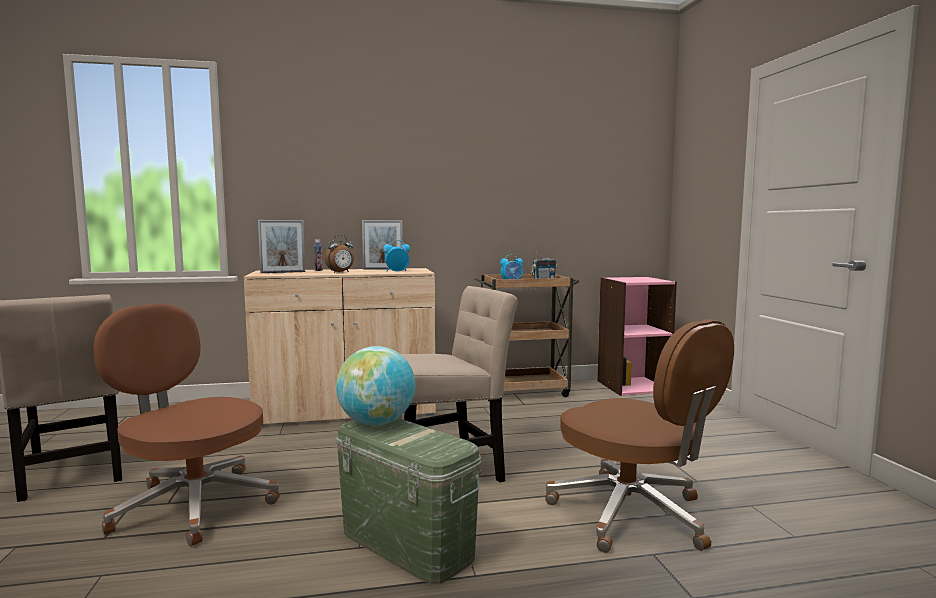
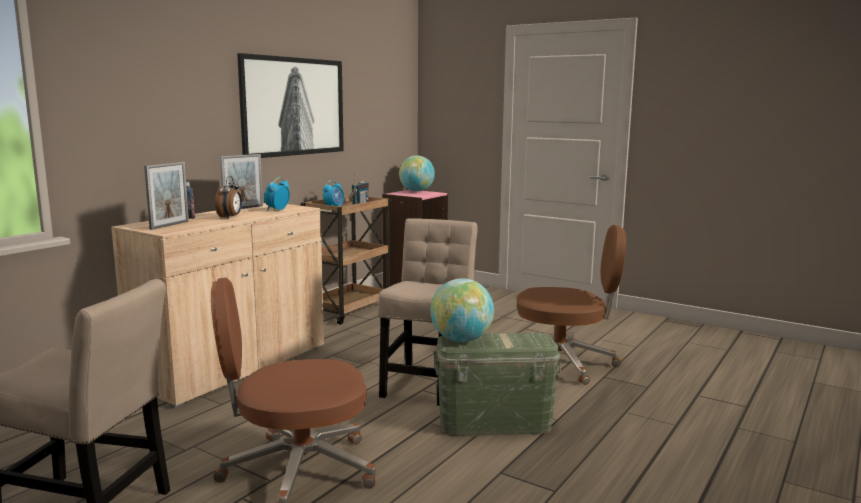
camera: 45 degrees left, 5 degrees up
(480, 181) = (294, 106): none -> picture
(645, 278) = (416, 191): none -> globe

